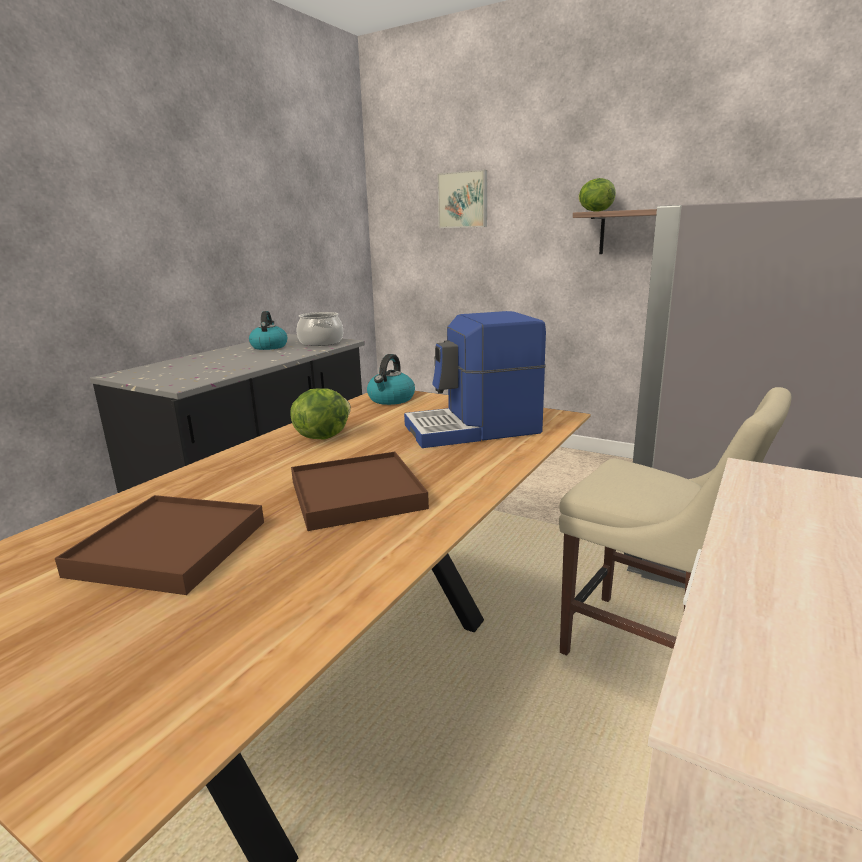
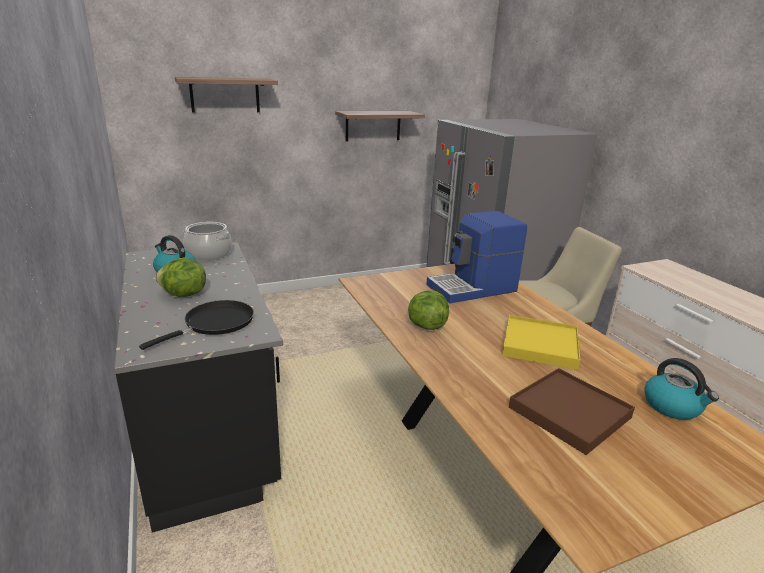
camera: 55 degrees left, 5 degrees up
(184, 374) = (215, 323): none -> black frying pan
(356, 495) = (540, 345): brown tray -> yellow tray
(391, 399) = (378, 286): kettle -> kettle (673, 406)
(463, 200) = (225, 95): picture -> shelf
(473, 429) = (473, 288): coffee machine -> coffee machine turned 45 degrees clockwise
(594, 211) = (349, 112): lettuce -> lettuce (183, 295)

